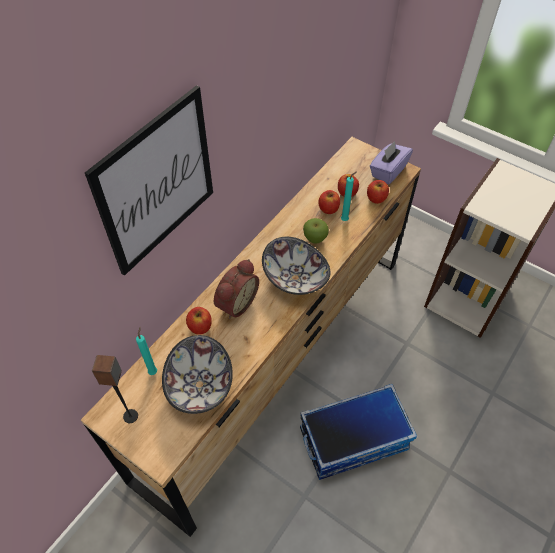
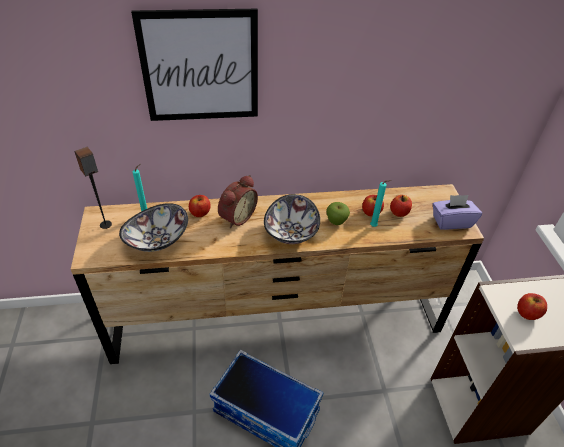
camera: 45 degrees right, 10 degrees down
(235, 303) = (236, 217): alarm clock -> alarm clock turned 45 degrees counterclockwise
(376, 198) = (417, 231): apple -> apple (527, 313)

